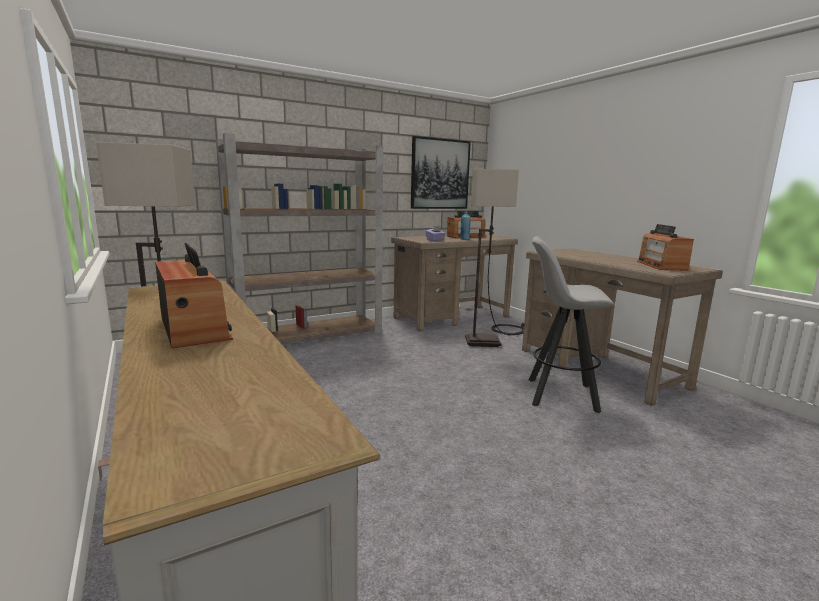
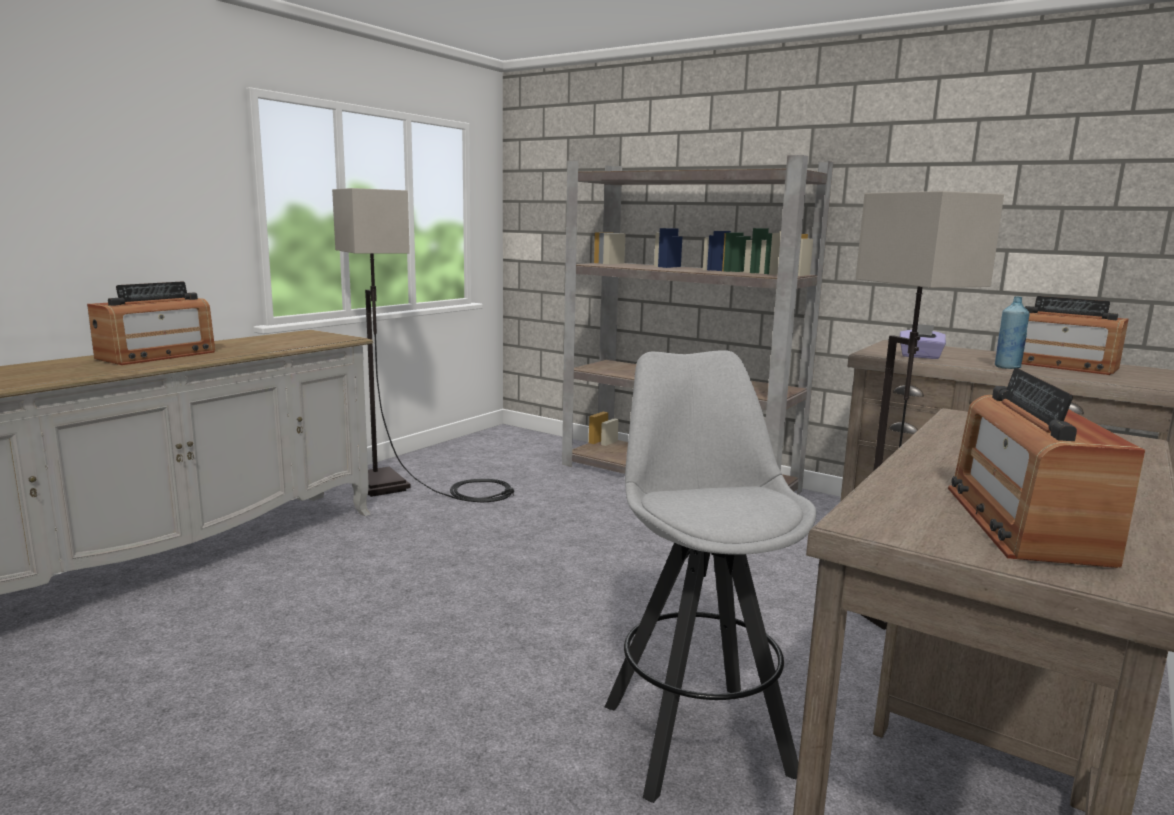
camera: 65 degrees right, 0 degrees up
(440, 174) = (1048, 204): picture -> none
(661, 266) = (1024, 523): radio -> radio turned 60 degrees counterclockwise

